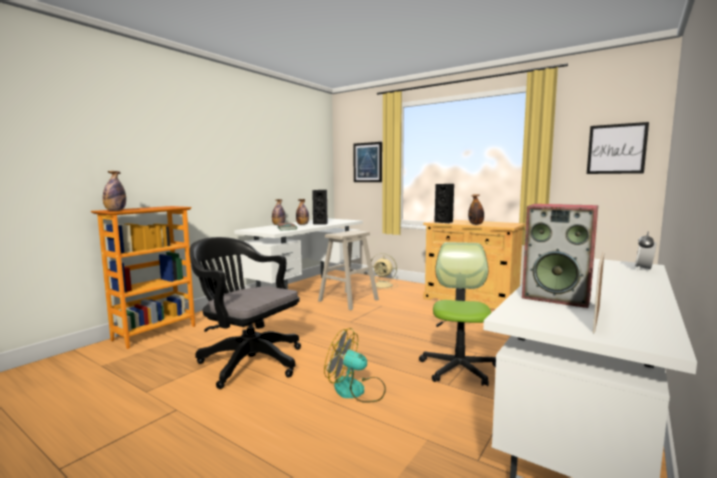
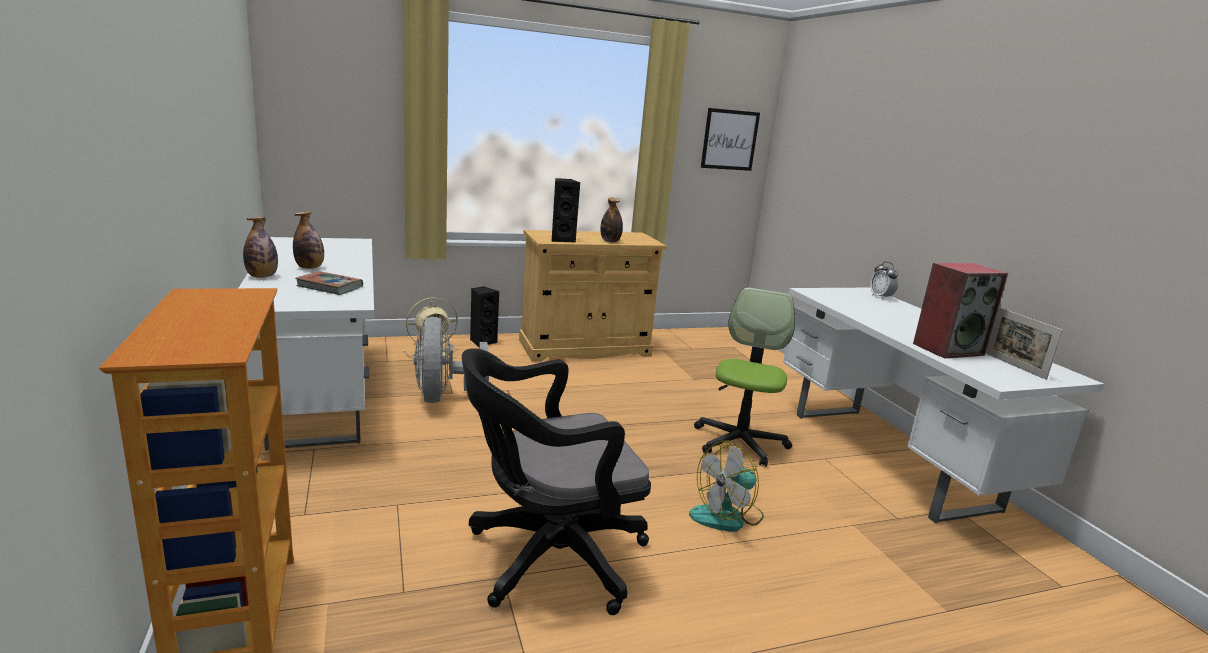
camera: 55 degrees left, 10 degrees up
(115, 210) = (206, 349): bottle -> none
(321, 223) = (335, 259): black speaker -> black speaker (482, 342)
(348, 300) = (444, 397): beige stool -> grey fan
(368, 162) = (356, 118): picture -> none
(459, 368) = (740, 442): office chair -> office chair turned 60 degrees clockwise

